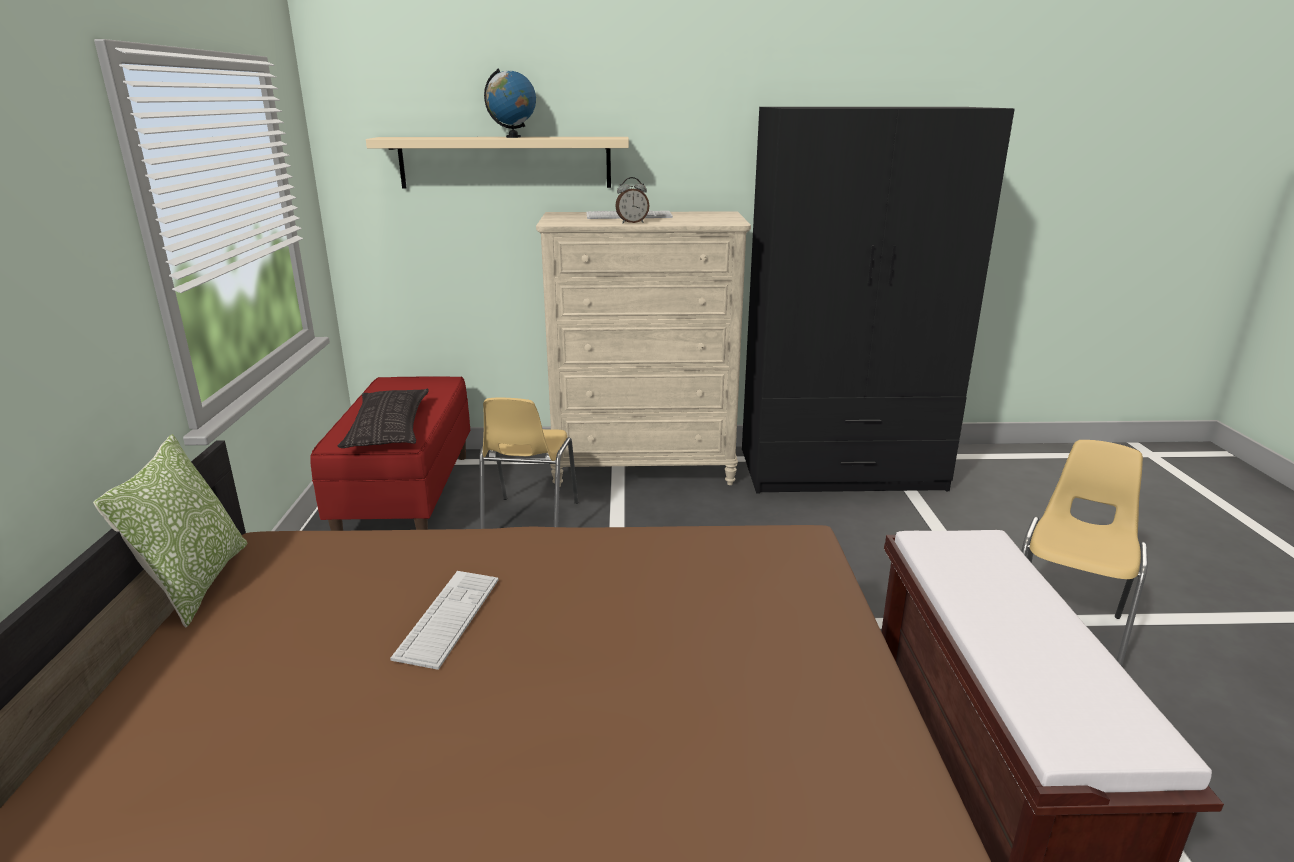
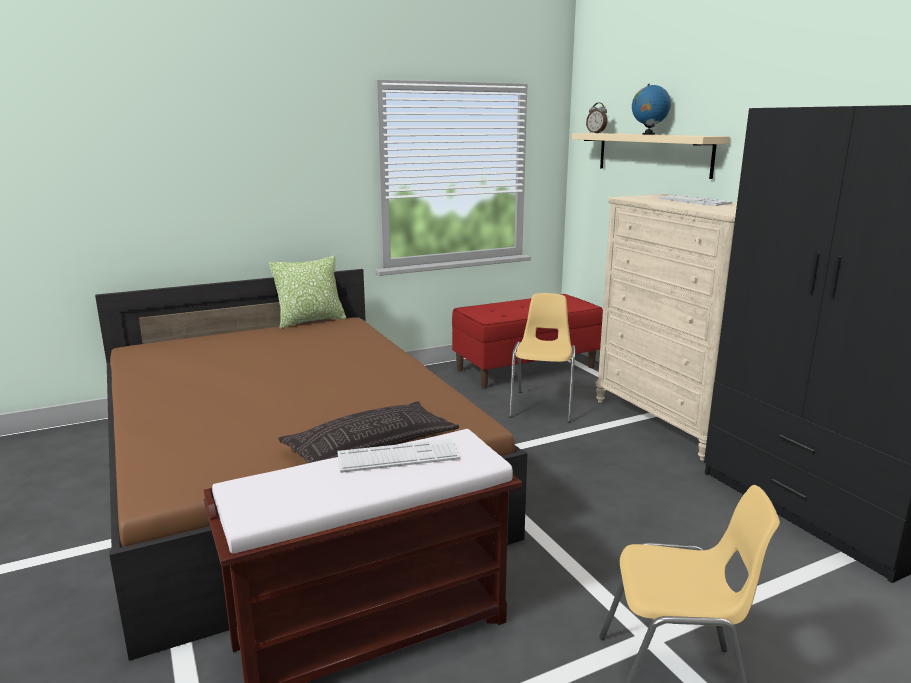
camera: 65 degrees right, 5 degrees down
(388, 428) = (502, 312): pillow -> pillow (370, 446)
(449, 618) = (312, 361): keyboard -> keyboard (398, 457)
(529, 522) = (542, 406): yellow chair -> yellow chair turned 120 degrees clockwise
(632, 222) = (668, 203): alarm clock -> alarm clock (596, 133)

